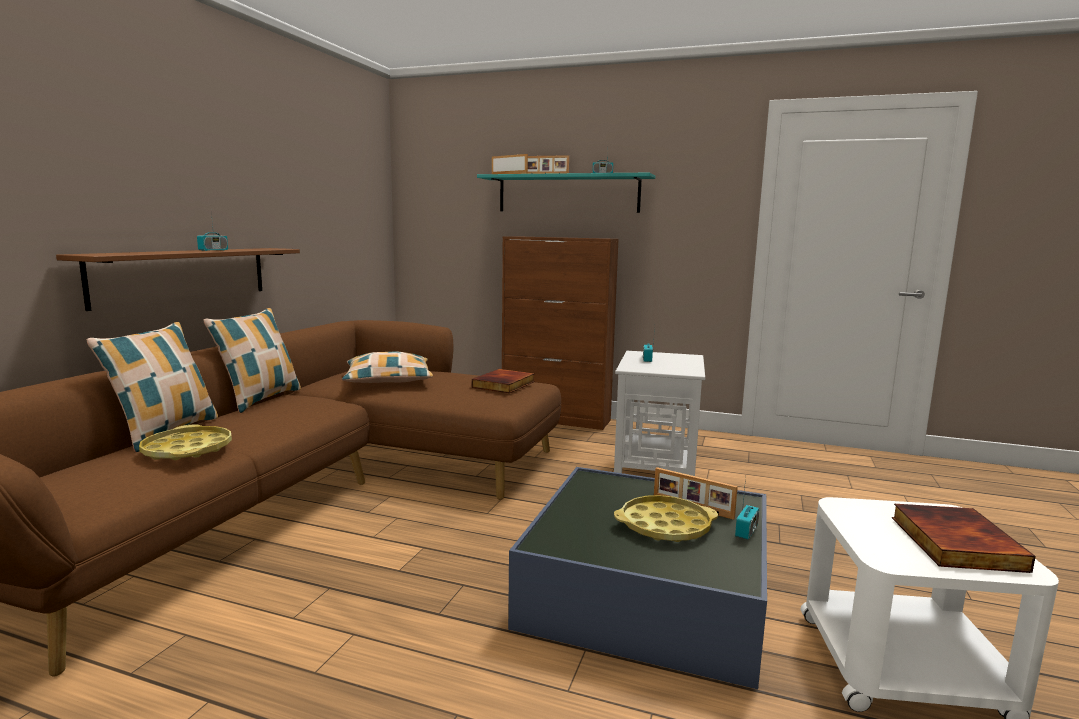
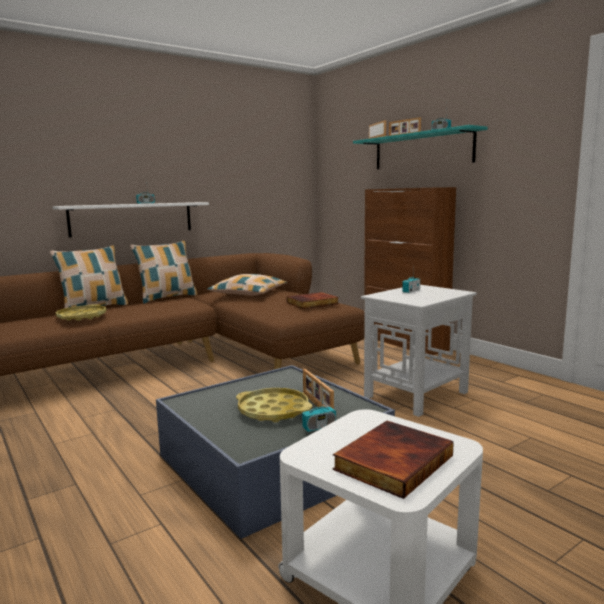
camera: 35 degrees right, 0 degrees up
(184, 275) = (132, 218): brown shelf -> white shelf

